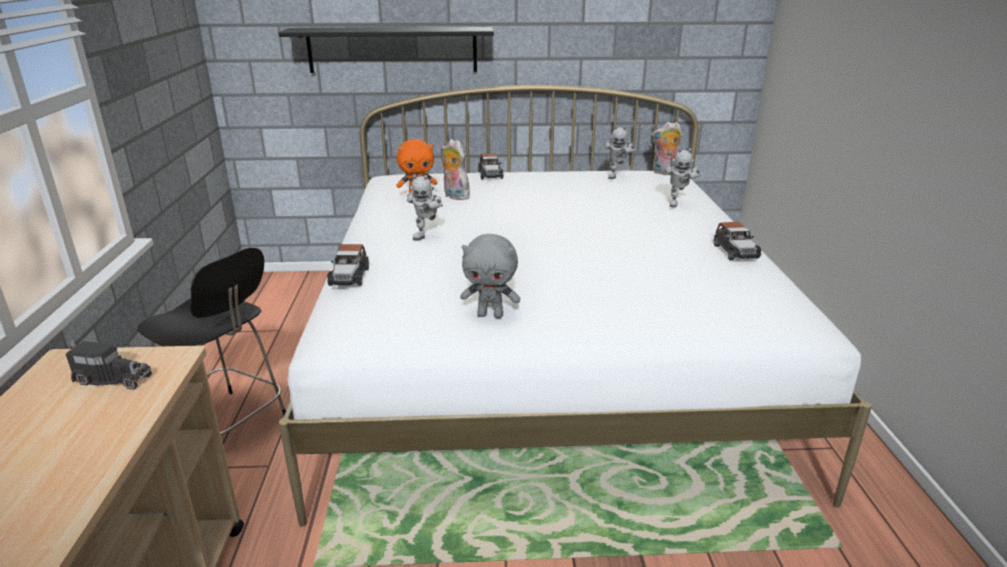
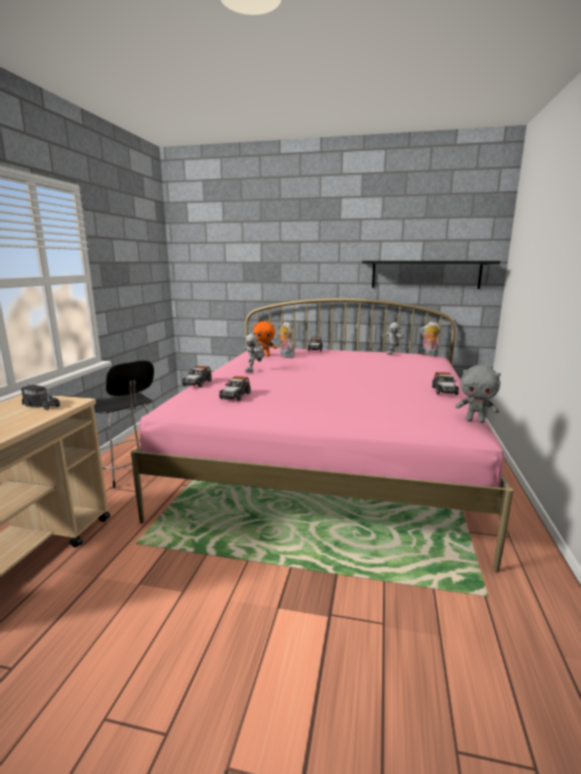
camera: 15 degrees right, 10 degrees down
(392, 50) = (267, 276): black shelf -> black shelf (425, 274)
(435, 300) = (235, 396): none -> toy car
(491, 315) = (262, 405): grey plush toy -> grey plush toy (475, 421)
(545, 358) = (328, 460): white bed -> pink bed
(676, 203) = (423, 367): toy robot -> none

